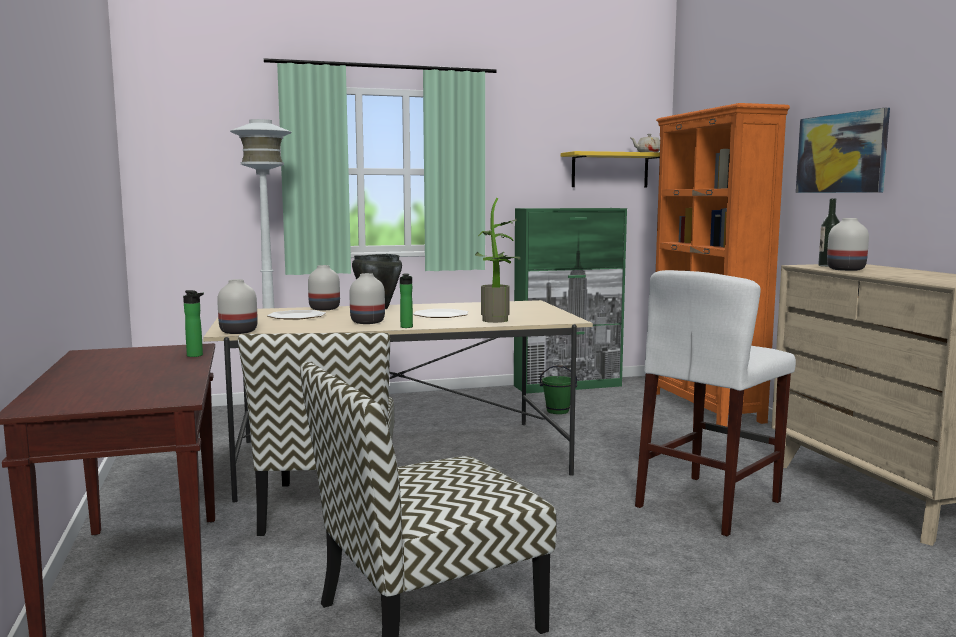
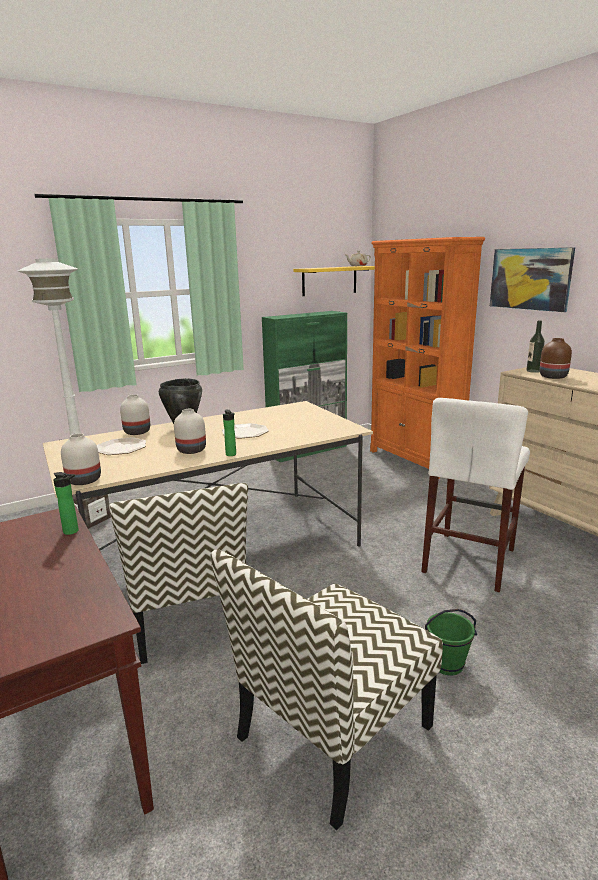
camera: 15 degrees left, 10 degrees up
(498, 321) = (298, 436): potted plant -> none
(557, 411) = (314, 478): green bucket -> green bucket (447, 665)
(845, 269) = (552, 377): white vase -> brown vase

